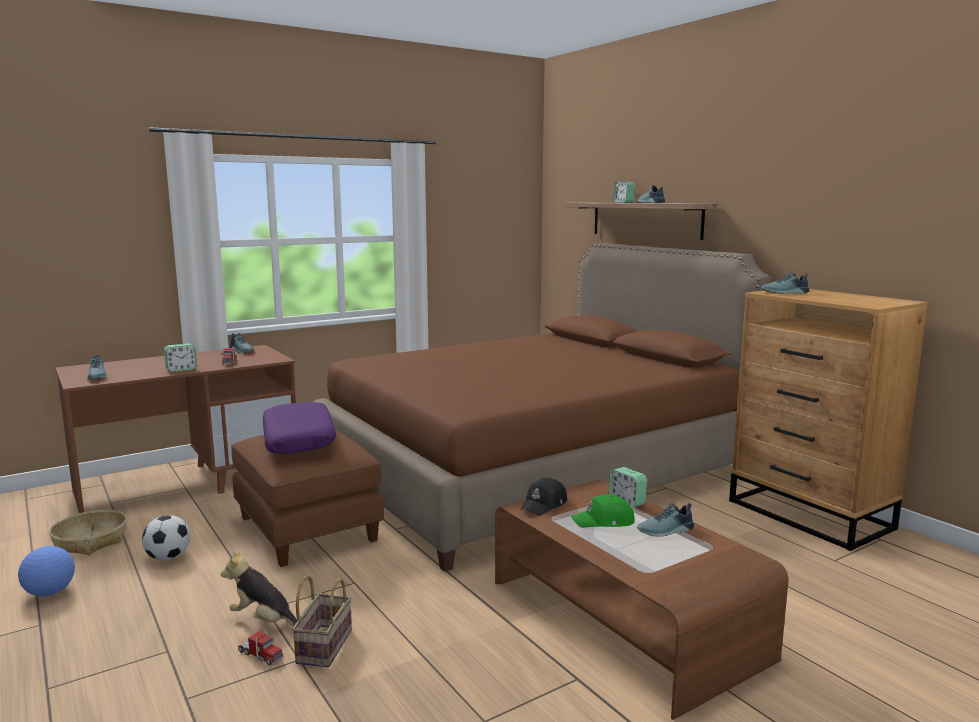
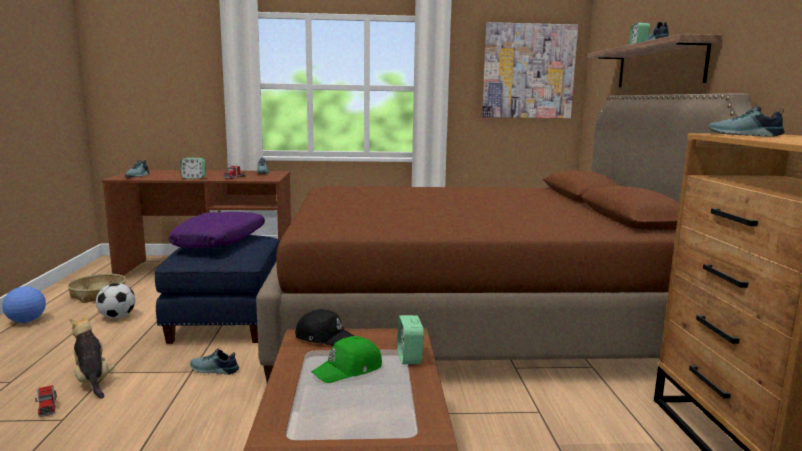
camera: 30 degrees right, 0 degrees up
(309, 528) = (228, 320): brown ottoman -> blue ottoman
(324, 645) = (93, 414): basket -> none
(494, 215) = (528, 71): none -> picture
(544, 505) = (325, 338): black cap -> black cap turned 135 degrees counterclockwise
(604, 521) = (349, 370): green cap -> green cap turned 60 degrees counterclockwise
(666, 531) = (394, 399): shoe -> shoe (213, 370)

